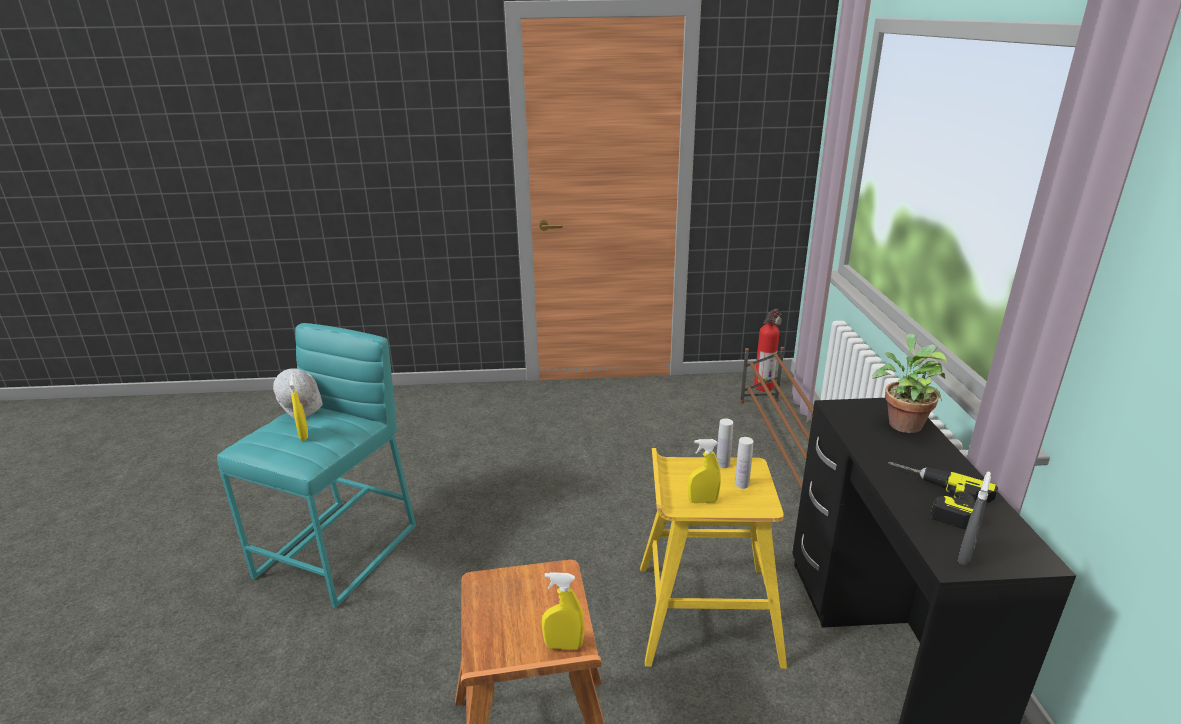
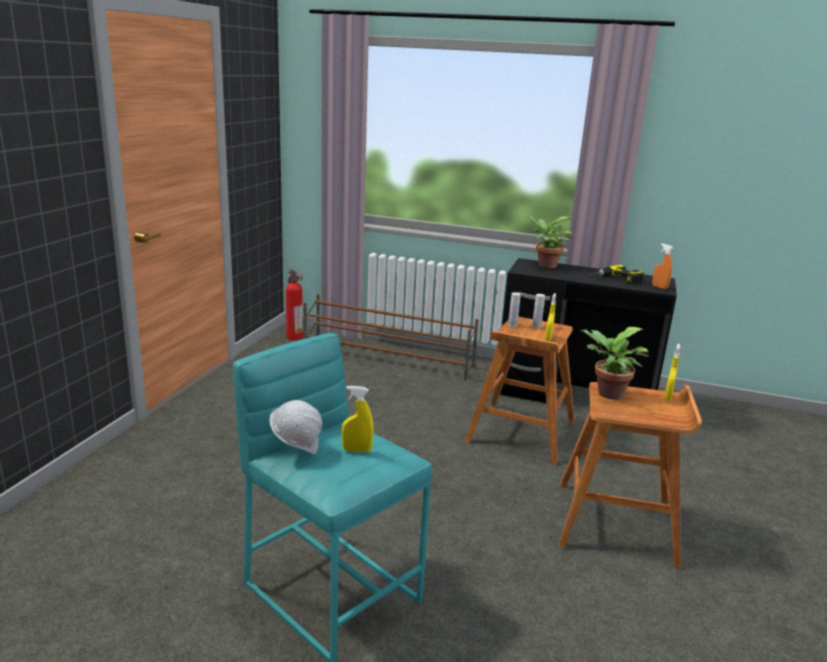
camera: 70 degrees left, 5 degrees down
(540, 579) = (607, 394): none -> potted plant
(705, 613) = (520, 432): yellow stool -> brown stool
(965, 556) = (659, 287): grey spray bottle -> orange spray bottle

